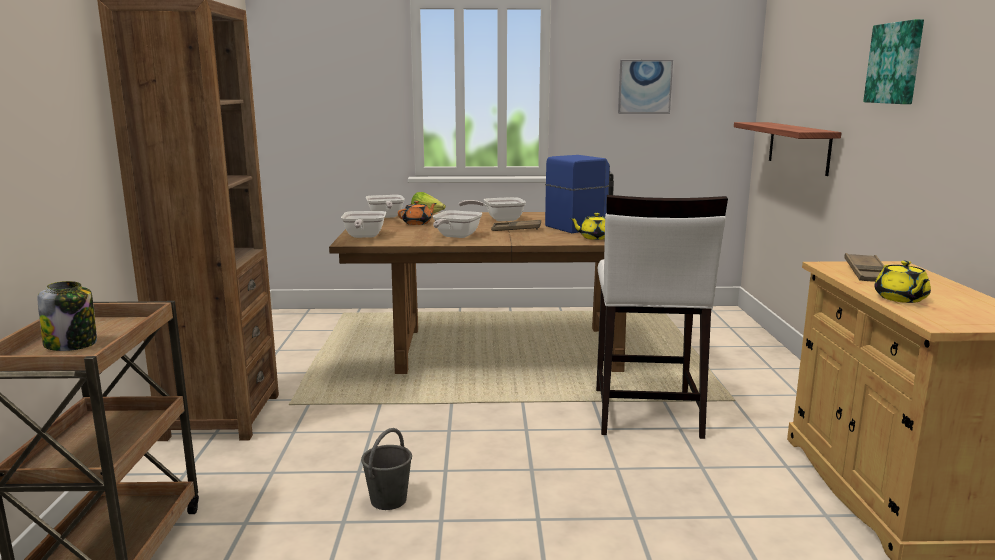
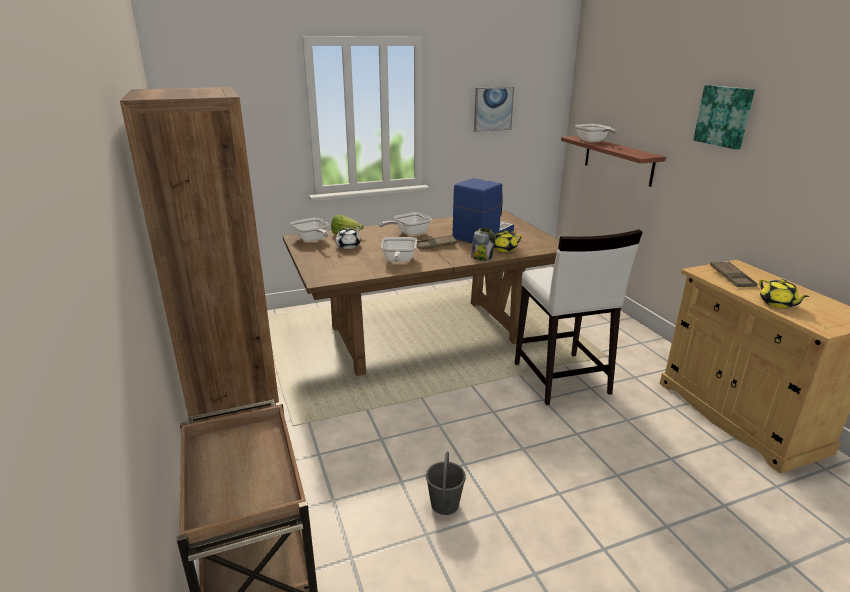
camera: 20 degrees left, 10 degrees up
(72, 344) = (236, 479): jar -> jar (482, 257)
(363, 237) = (323, 271): frying pan -> frying pan (593, 141)
(417, 223) = (348, 246): orange teapot -> white teapot

